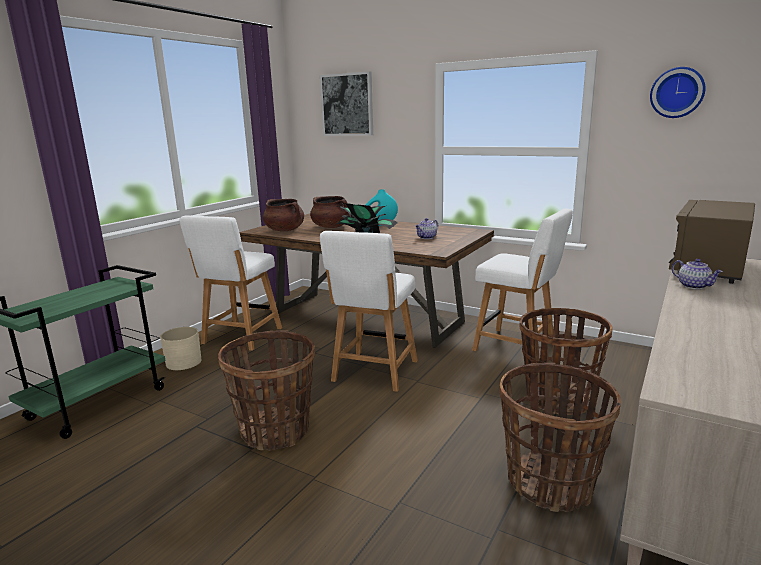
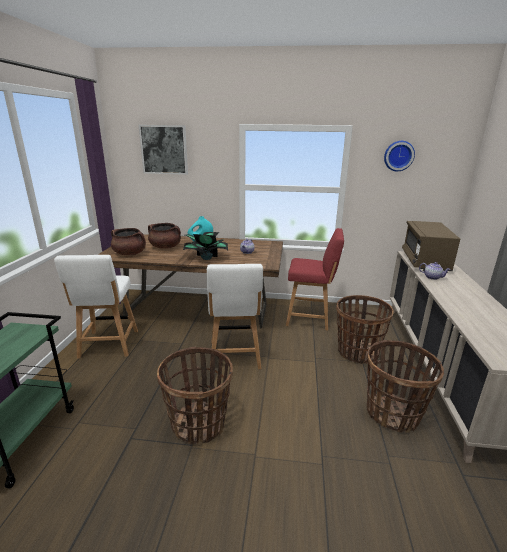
camera: 25 degrees left, 5 degrees up
(183, 362) = (74, 380): beige planter -> none
(518, 347) = (310, 318): white chair -> red chair

